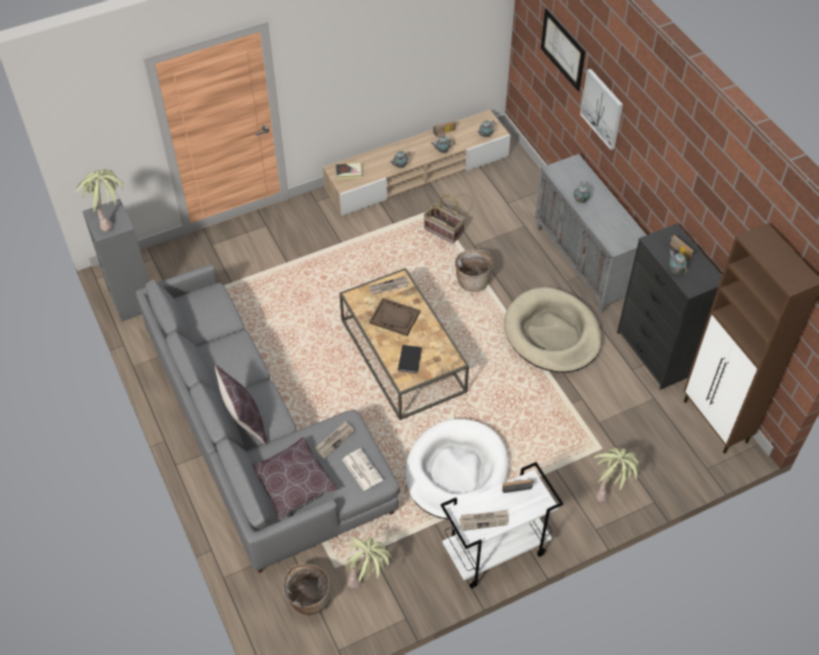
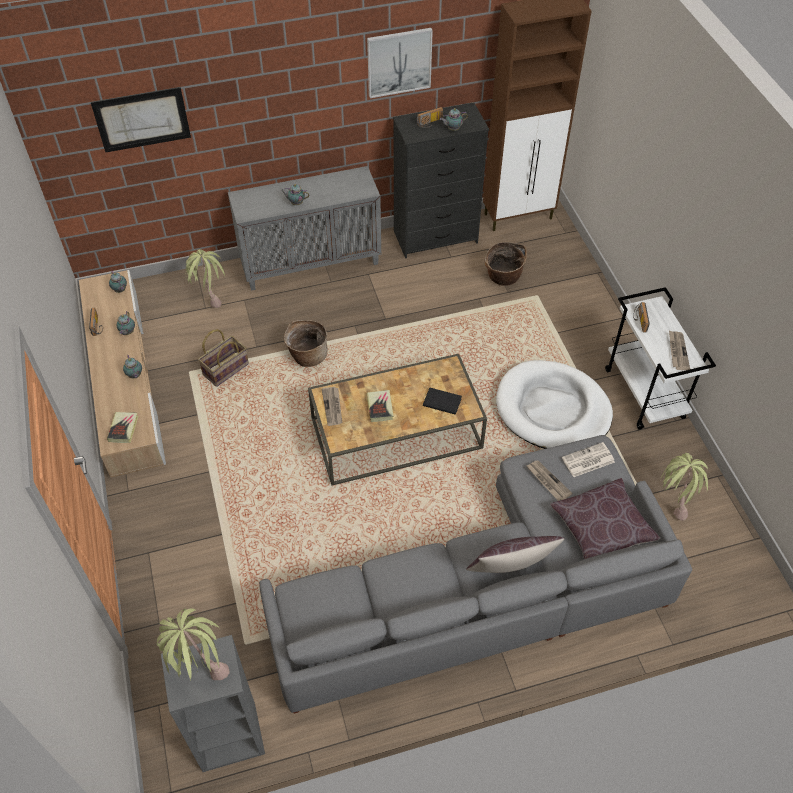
camera: 80 degrees left, 0 degrees up
(308, 599) = (698, 560): basket -> basket (503, 278)
(394, 318) = (380, 407): brown tray -> book
(552, 334) = (395, 305): beige dog bed -> none
(602, 109) = (235, 119): picture -> picture (399, 62)
(611, 489) = (582, 298): potted plant -> potted plant (210, 297)

